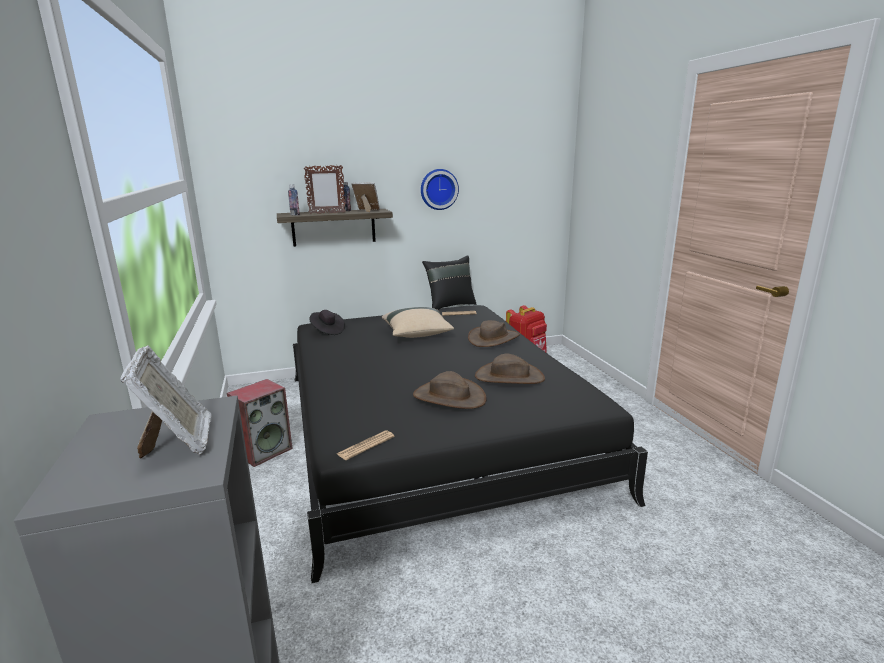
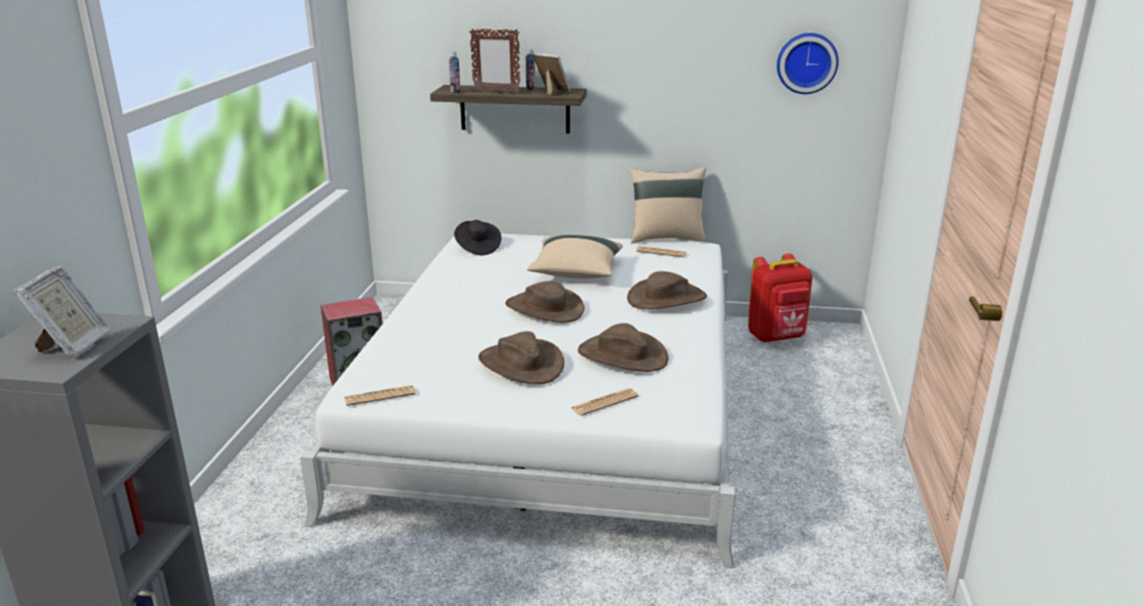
camera: 25 degrees right, 5 degrees up
(423, 358) = (544, 308): none -> brown hat
(430, 429) = (557, 402): black bed -> white bed
(438, 189) = (666, 66): wall clock -> wall clock (806, 62)
(450, 306) = (666, 238): black pillow -> beige pillow
(535, 409) = (604, 403): none -> newspaper

